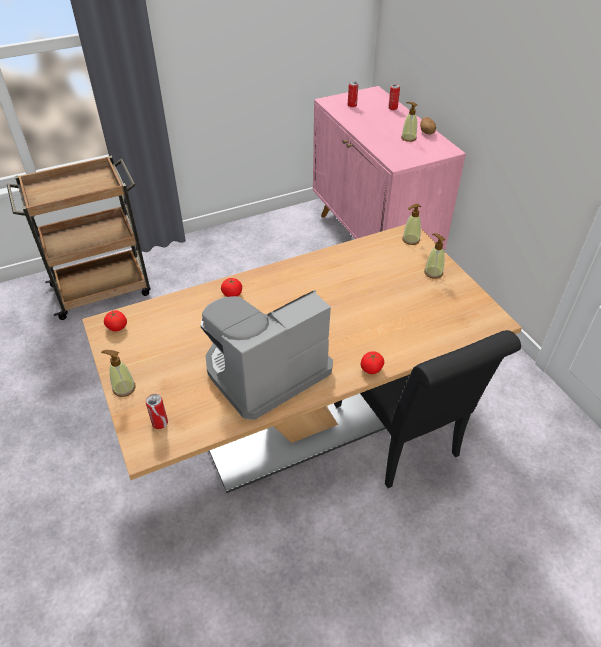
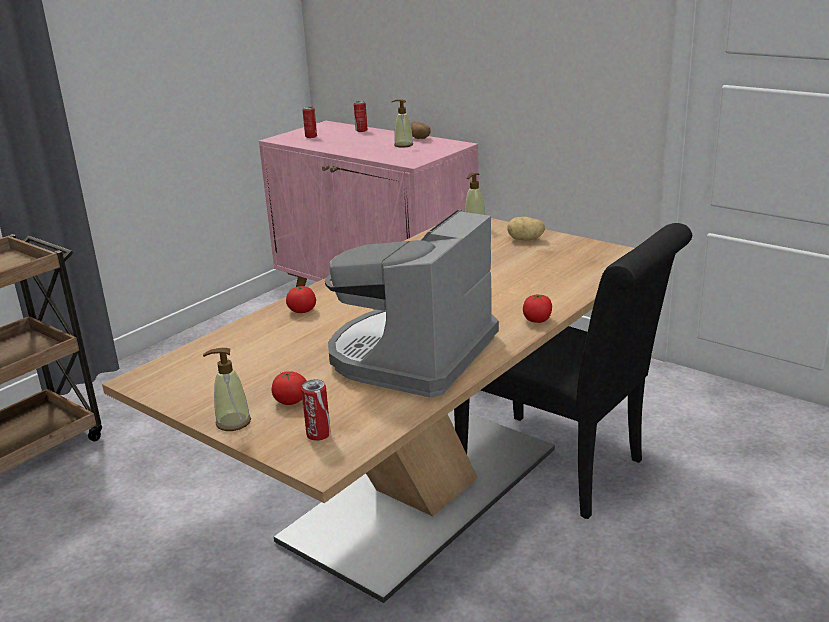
camera: 25 degrees left, 20 degrees down
(117, 327) = (166, 376): tomato -> tomato (291, 401)
(433, 272) = (525, 240): soap dispenser -> potato

